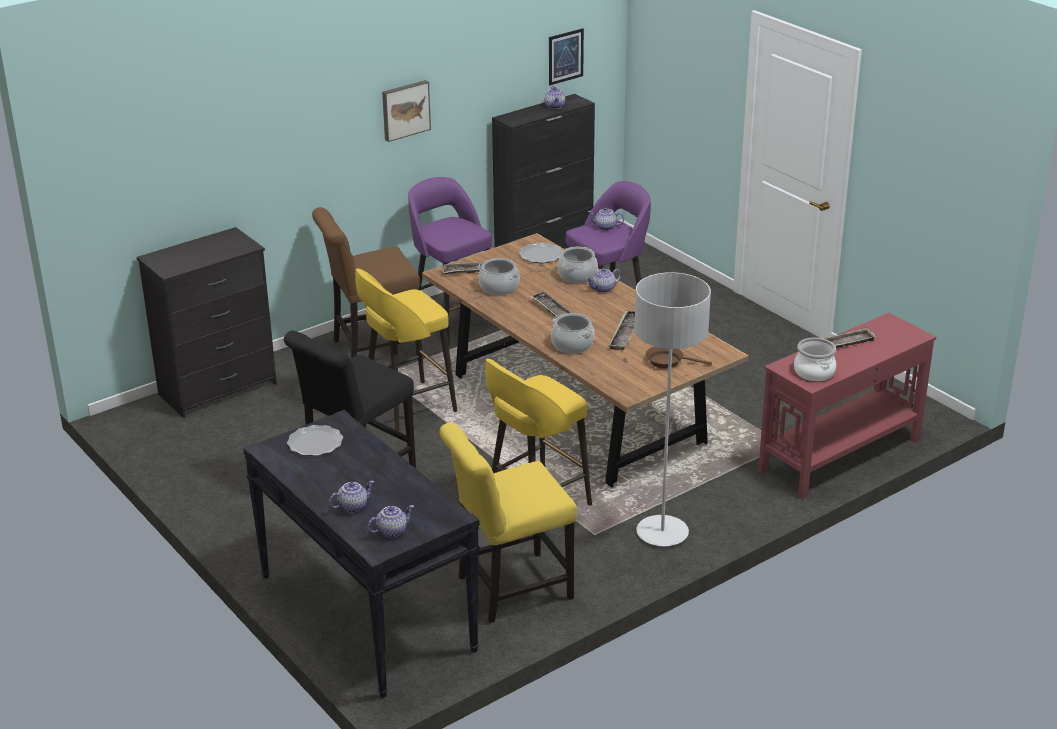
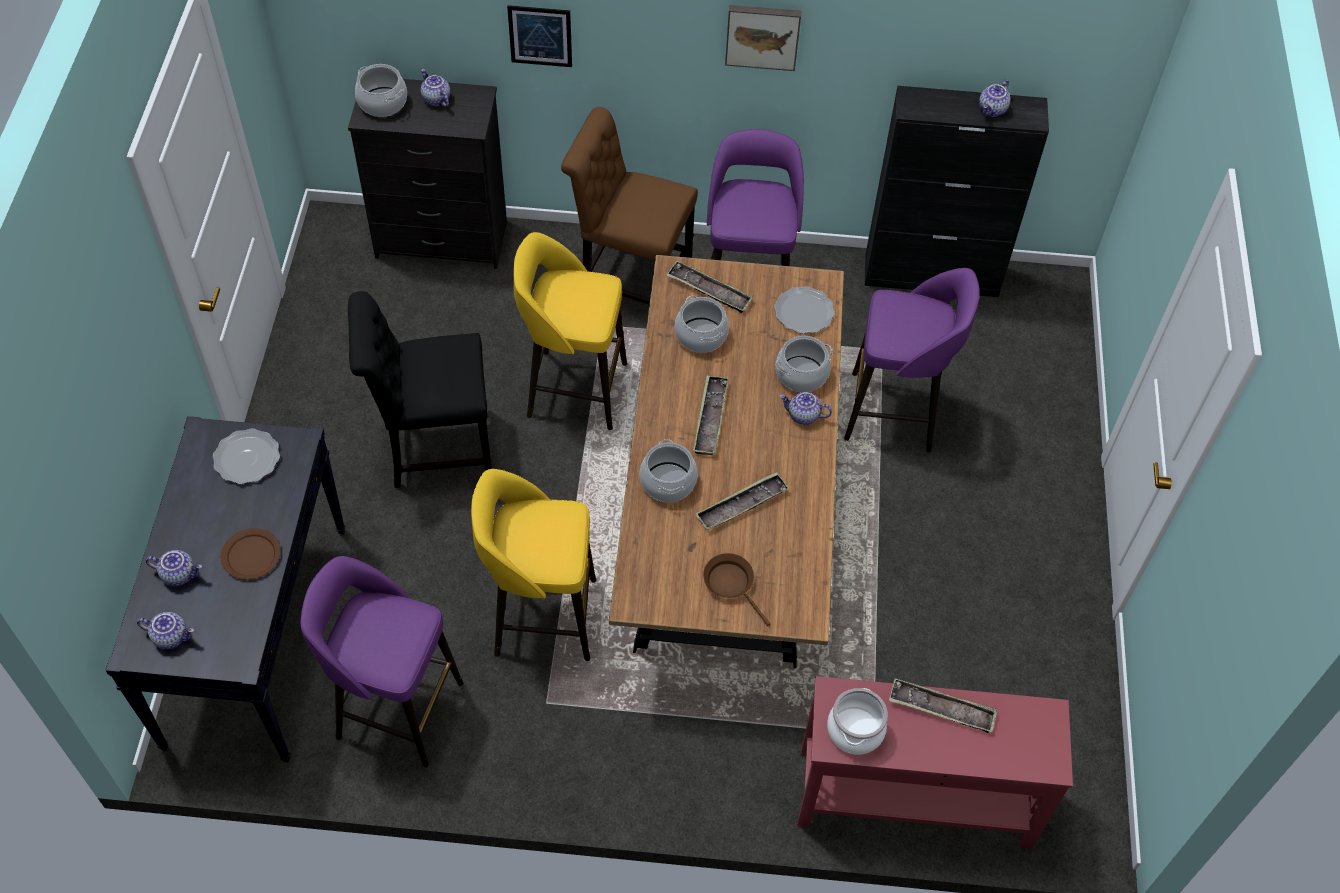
camera: 40 degrees right, 25 degrees up
(170, 261) = (383, 102): none -> cooking pot
(387, 476) = (251, 556): none -> brown plate
(508, 589) = (396, 708): yellow chair -> purple stool
(565, 56) = (1048, 48): picture -> picture (540, 36)
(605, 227) = (919, 316): teapot -> teapot (435, 99)
(662, 533) = (609, 755): grey floor lamp -> none

